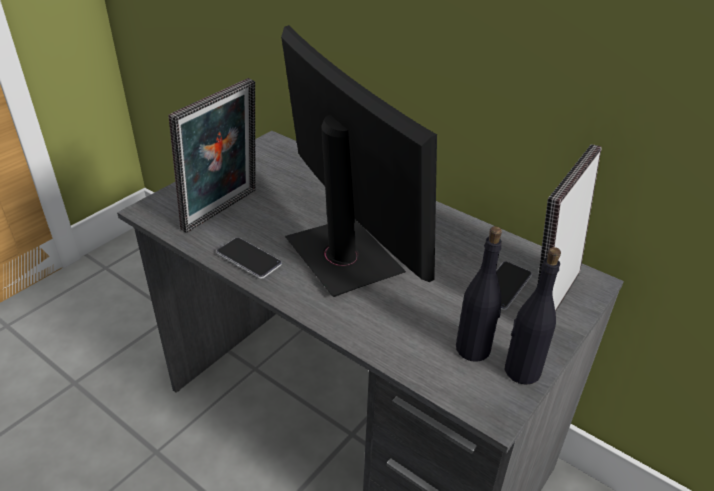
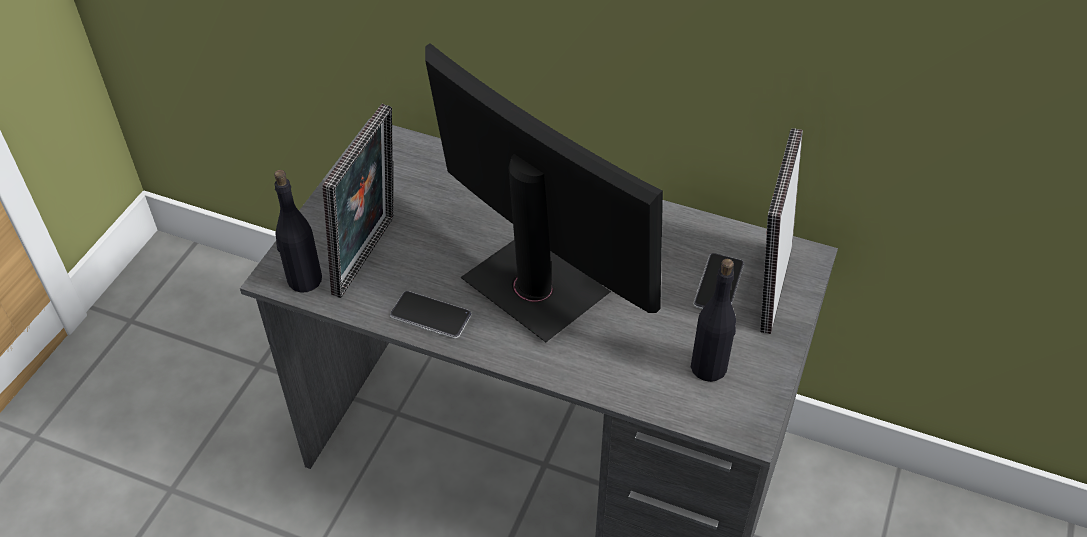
camera: 15 degrees left, 10 degrees up
(521, 371) = (762, 379): black bottle -> black bottle (304, 280)

